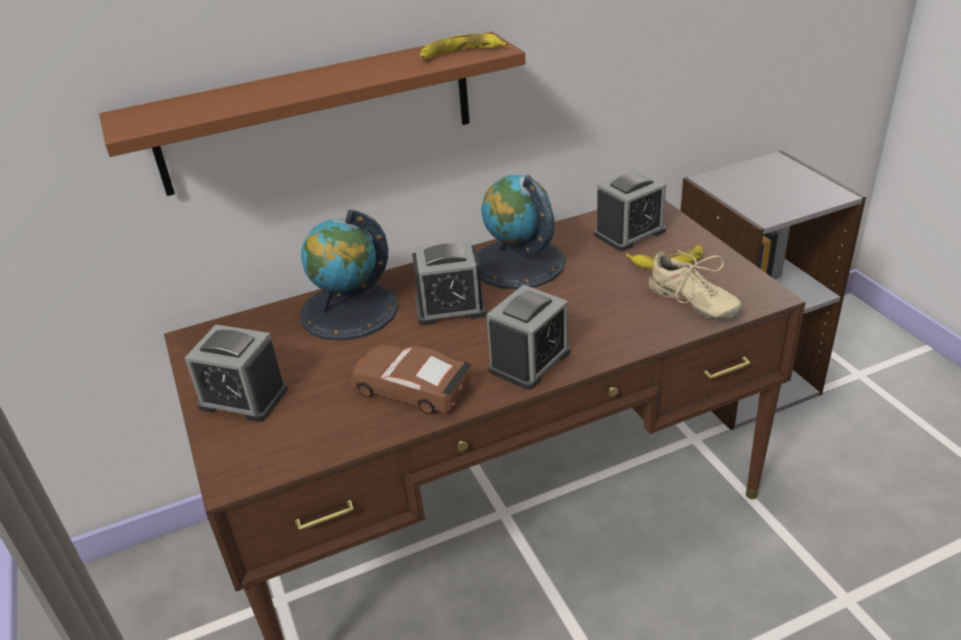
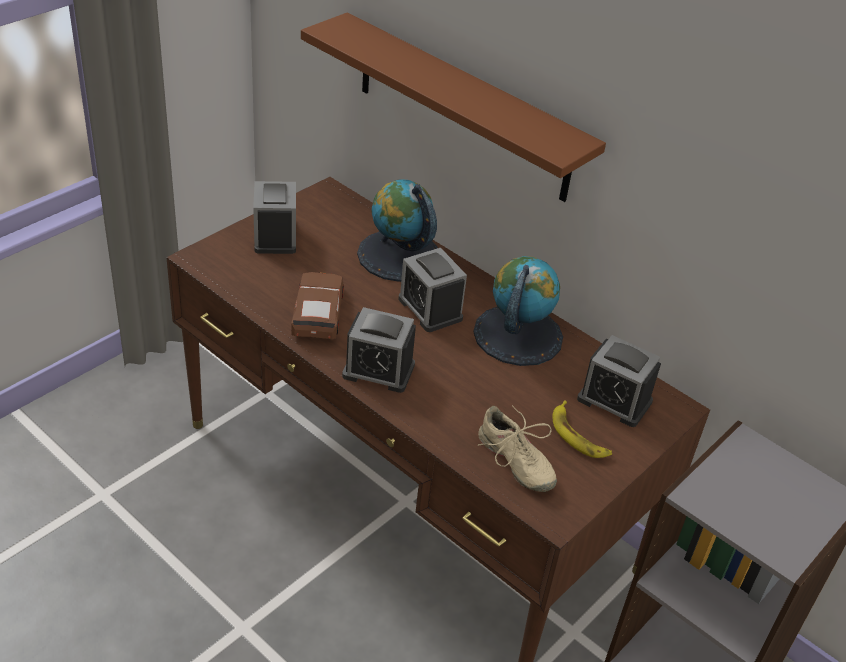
camera: 60 degrees right, 5 degrees up
(460, 54) = (536, 135): banana -> none
(692, 302) = (515, 462): beige shoe -> beige shoe turned 60 degrees counterclockwise

